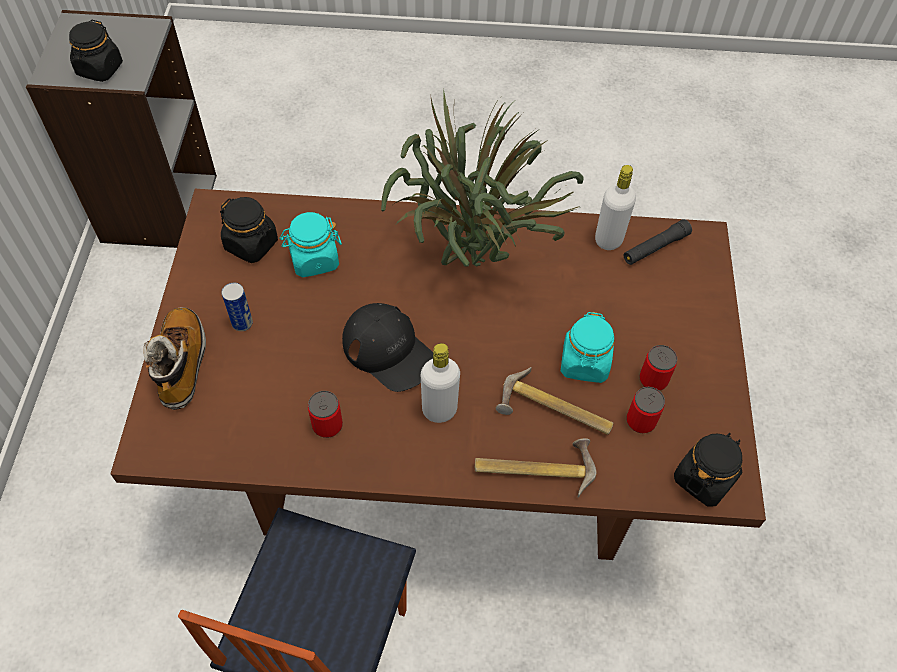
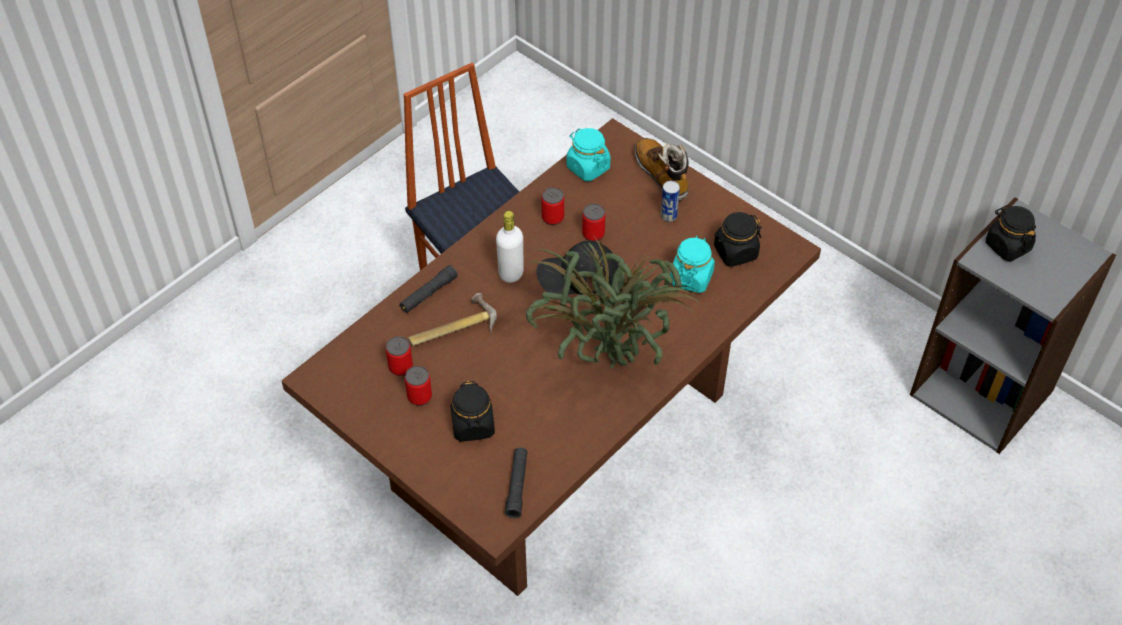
camera: 130 degrees right, 5 degrees down
(182, 364) = (661, 175): boot -> boot turned 150 degrees counterclockwise
(321, 372) = (593, 234): none -> can
(534, 467) = (428, 294): hammer -> black flashlight
(584, 363) = (468, 368): turquoise jar -> turquoise jar (588, 167)
(608, 240) = (552, 461): white bottle -> none
(704, 478) = (334, 370): black jar -> black jar (473, 425)

